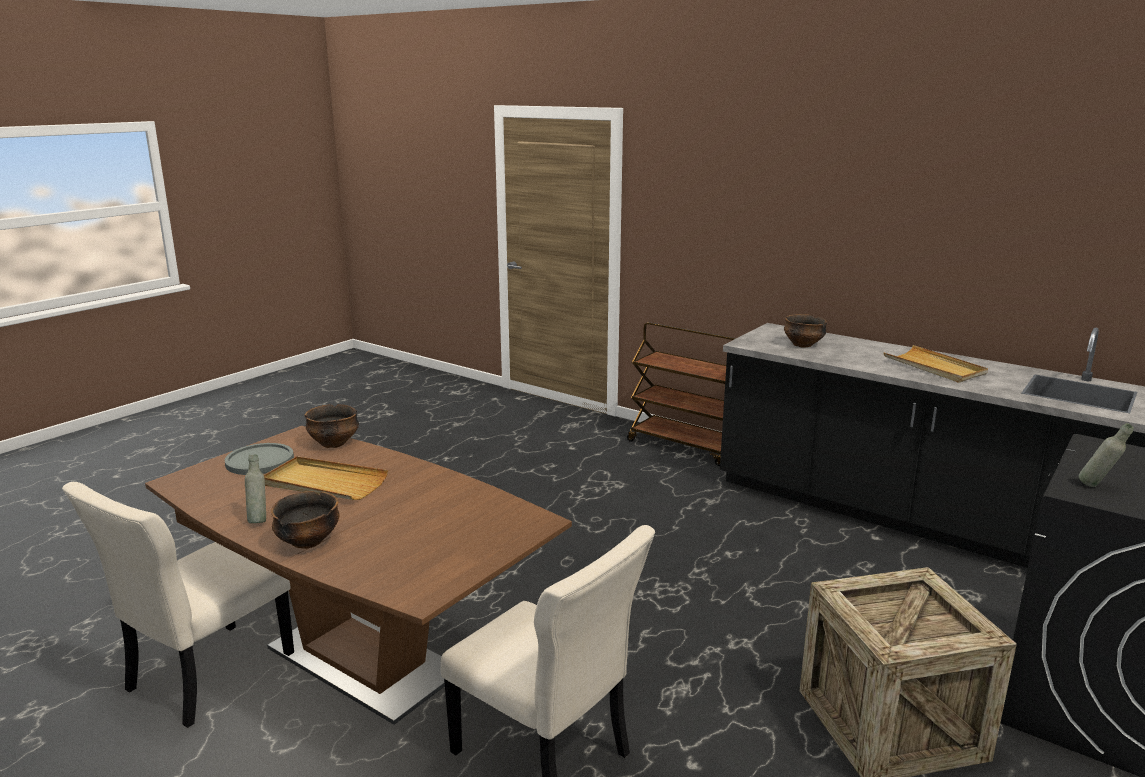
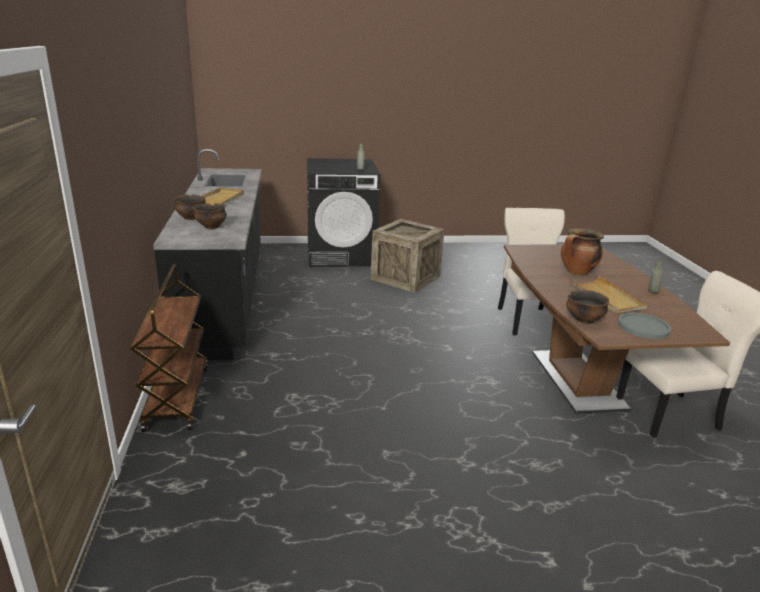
camera: 135 degrees left, 5 degrees up
(308, 542) = (629, 276): bowl -> bowl (191, 218)
(396, 510) = (577, 272): none -> cooking pot

